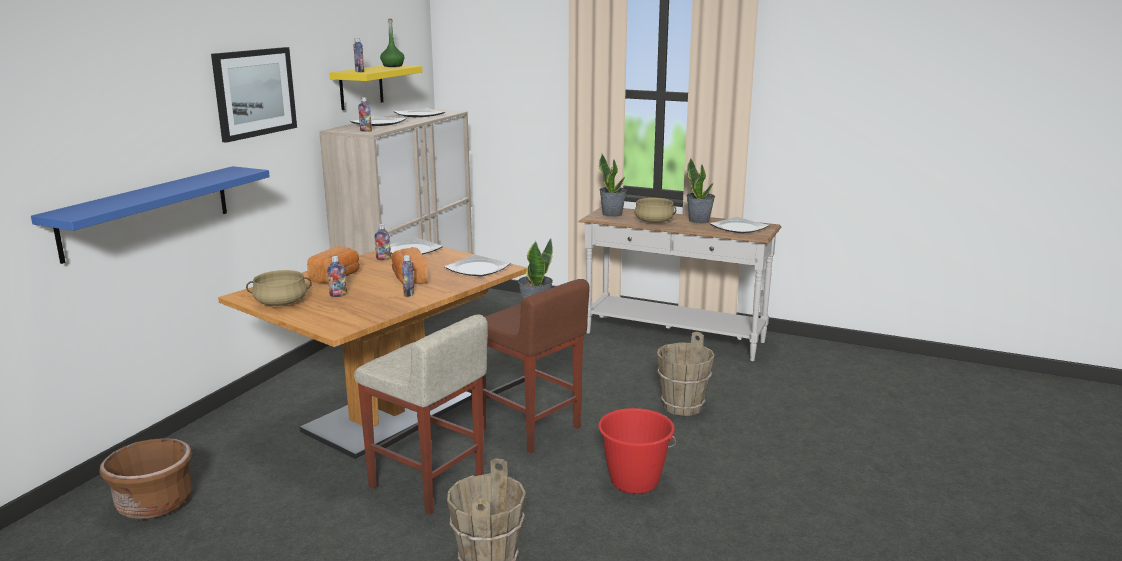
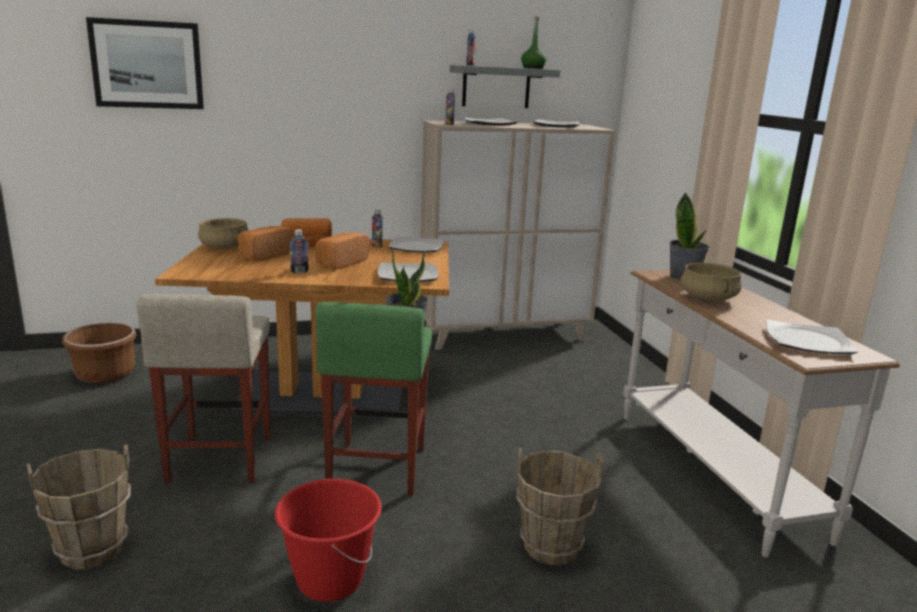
camera: 50 degrees right, 0 degrees up
(147, 212) = (205, 151): blue shelf -> none
(254, 93) = (343, 70): picture -> picture (147, 64)
(338, 295) = (264, 255): bottle -> bread
(361, 87) = (496, 87): yellow shelf -> grey shelf
(530, 428) = (376, 468): brown stool -> green stool
(699, 220) = (775, 316): potted plant -> none

